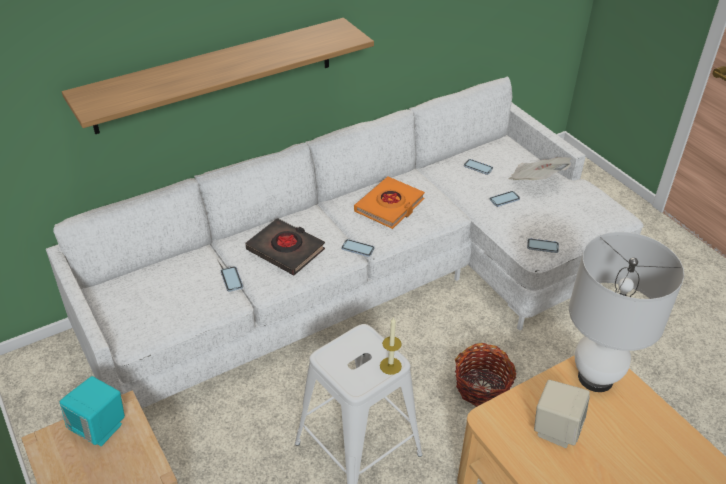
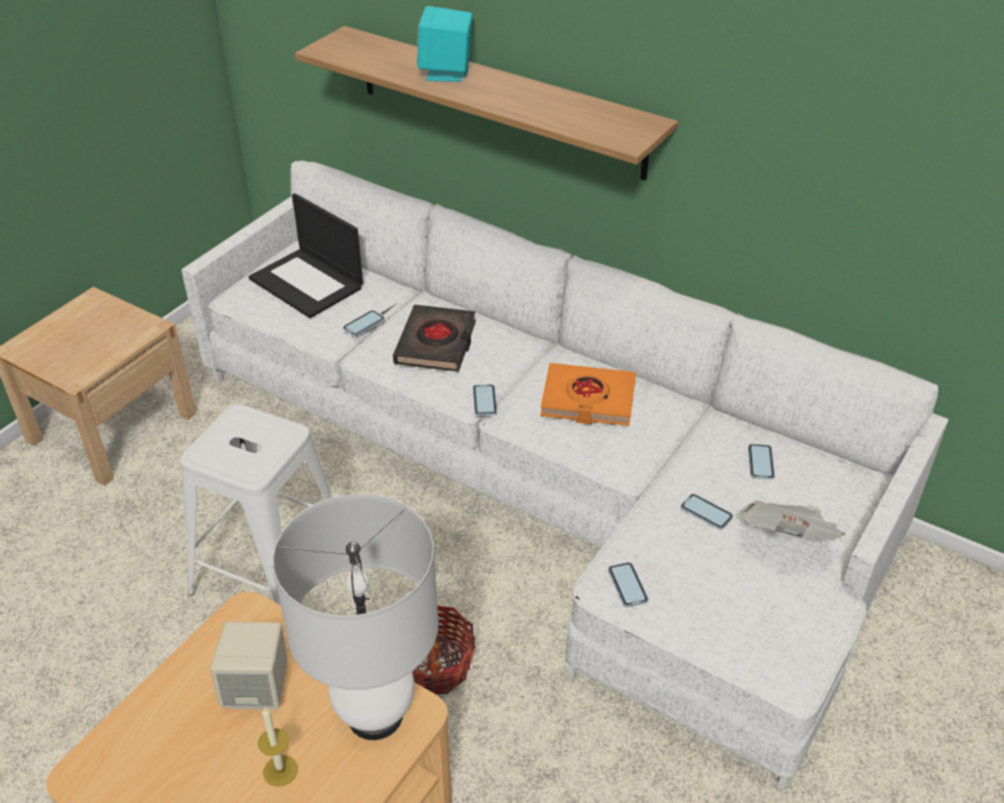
camera: 65 degrees right, 0 degrees up
(100, 427) = (119, 324): turquoise speaker -> turquoise speaker (446, 73)
(157, 293) = (308, 283): none -> laptop
(390, 366) = (246, 471): candle -> candle (280, 770)

